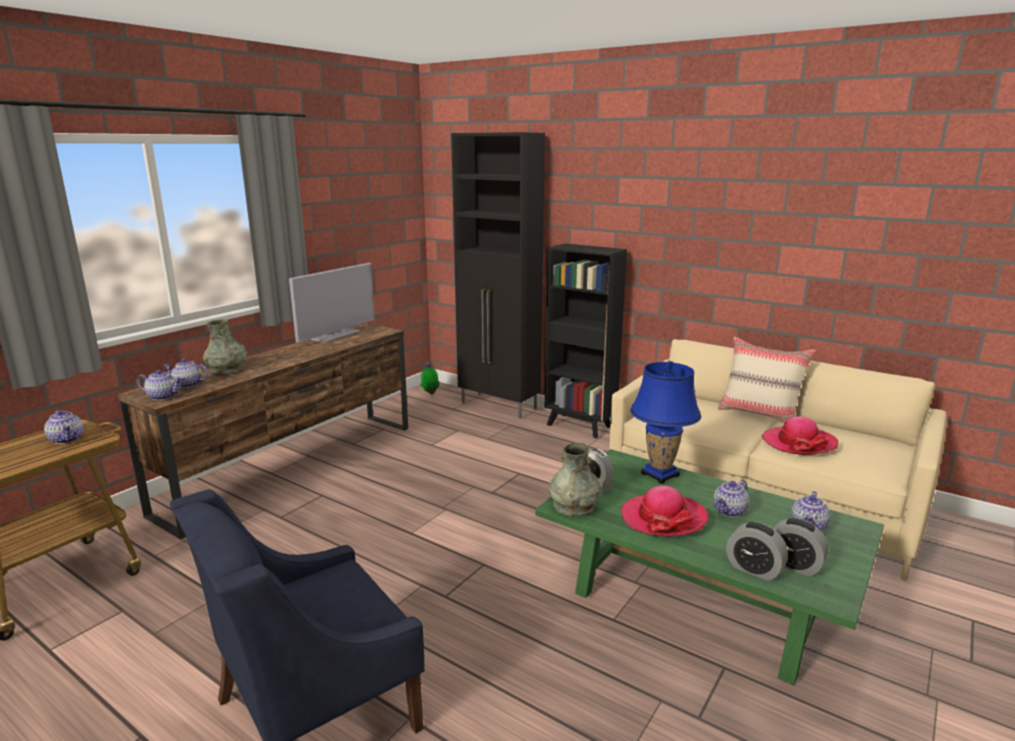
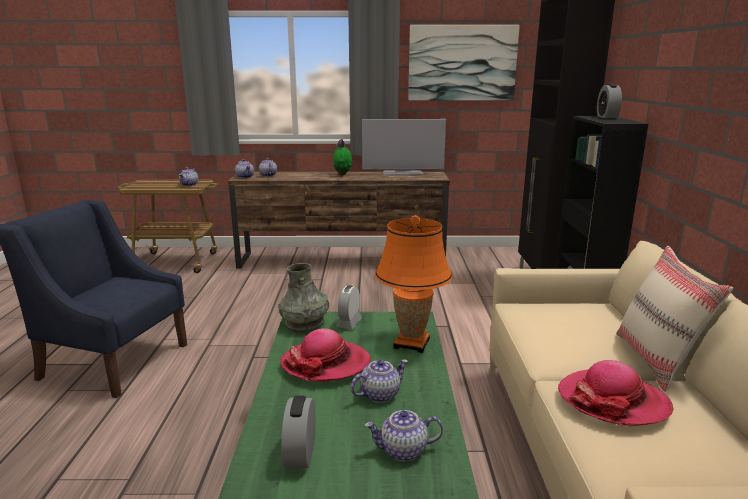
camera: 55 degrees right, 0 degrees up
(227, 370) = (300, 174): grey vase -> none
(353, 196) = (462, 63): none -> picture
(430, 393) = (511, 254): potted plant -> potted plant (343, 175)
(660, 474) = (412, 343): blue table lamp -> orange table lamp
(730, 511) = (380, 394): teapot -> teapot turned 135 degrees clockwise
(754, 569) = (271, 429): alarm clock -> alarm clock (607, 117)

